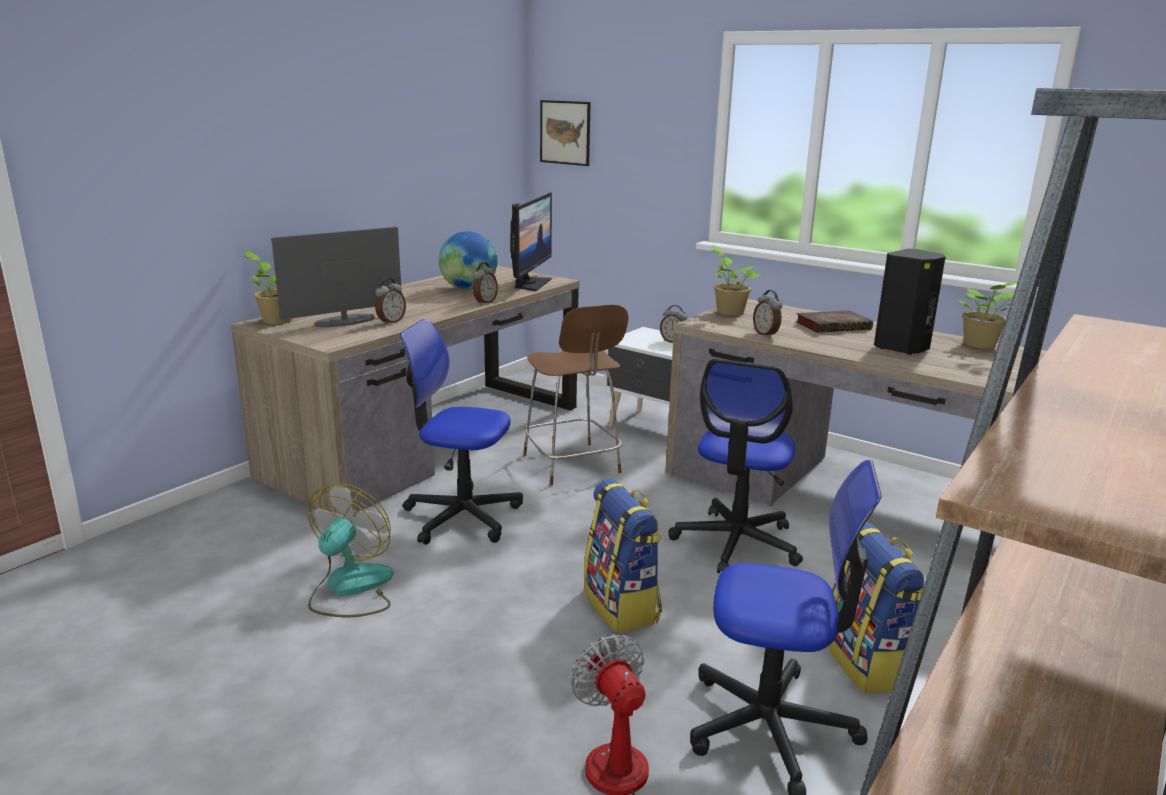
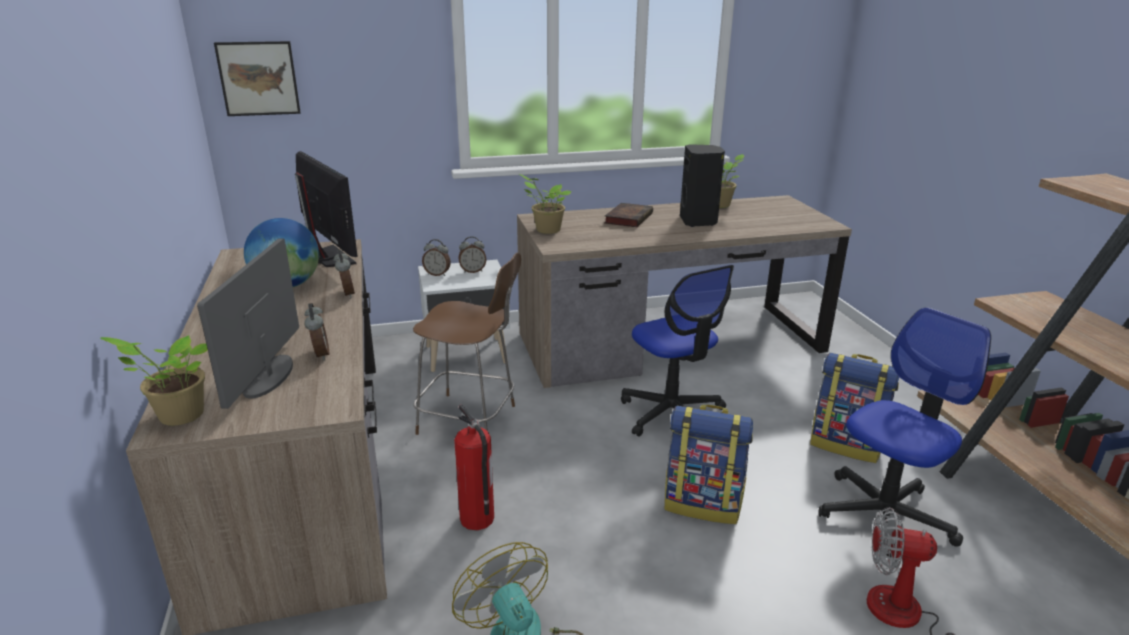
camera: 50 degrees left, 5 degrees up
(462, 516) = (477, 519): office chair -> fire extinguisher
(766, 334) = (615, 240): alarm clock -> alarm clock (437, 274)

